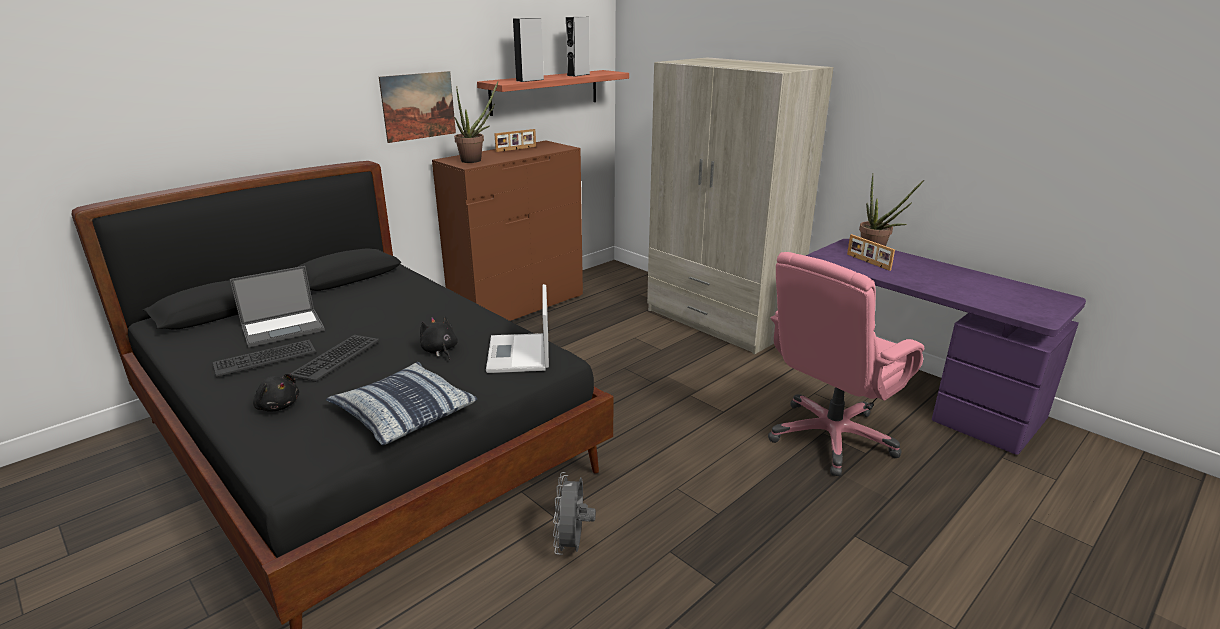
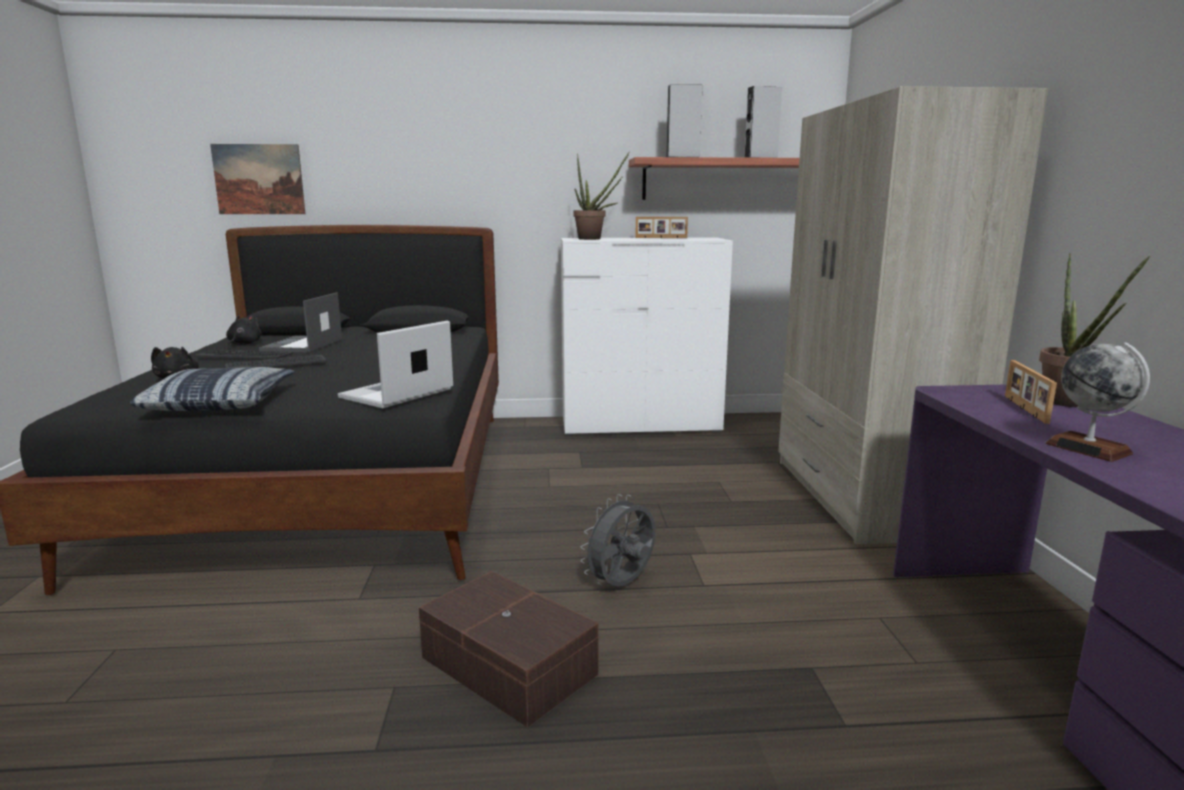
camera: 40 degrees right, 10 degrees down
(284, 328) = (302, 345): laptop -> laptop turned 90 degrees clockwise
(418, 106) = (554, 180): picture -> picture (259, 179)
(439, 350) = (351, 378): black plush toy -> black plush toy (243, 344)
(518, 306) = (640, 425): brown dresser -> white dresser
(572, 544) = (328, 628): grey fan -> grey fan (622, 585)
(706, 507) = (507, 668): none -> brown storage box
(831, 438) = (815, 679): pink office chair -> none
(926, 283) = (1088, 449): none -> globe

